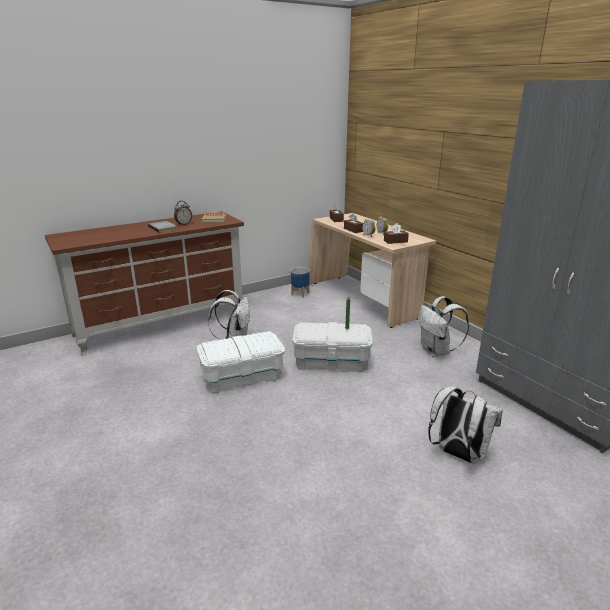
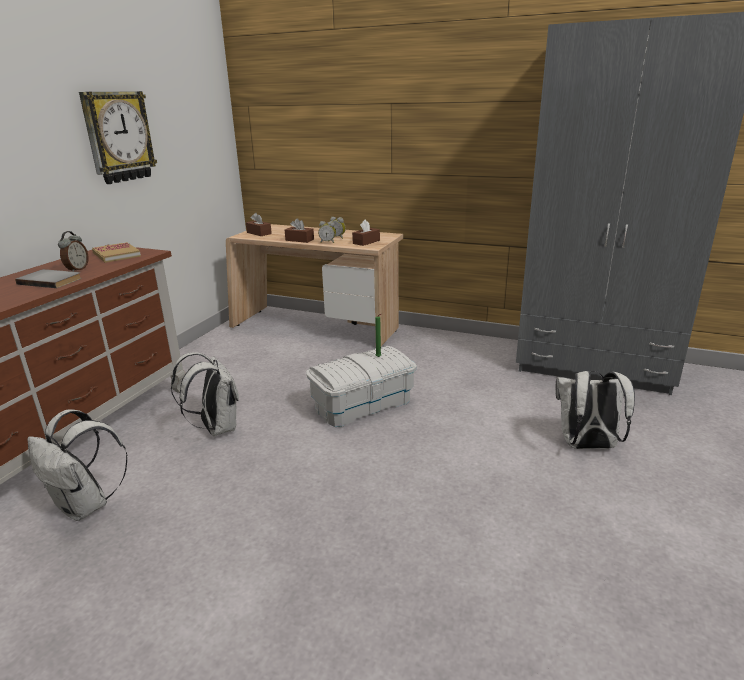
camera: 35 degrees left, 0 degrees up
(242, 377) = (277, 465): white storage box -> none
(243, 143) = (118, 137): none -> wall clock
(300, 293) = (233, 341): planter -> none
(437, 352) = (451, 357): white backpack -> white backpack (86, 506)

